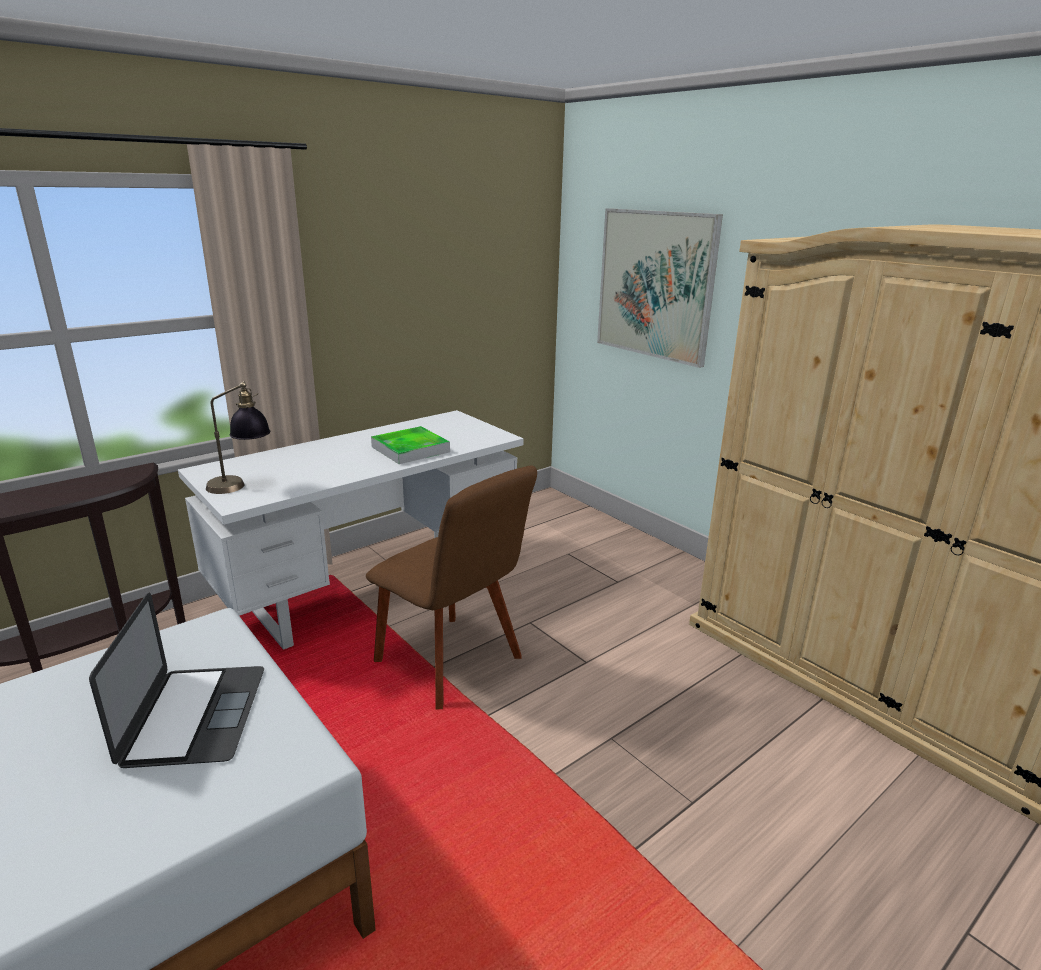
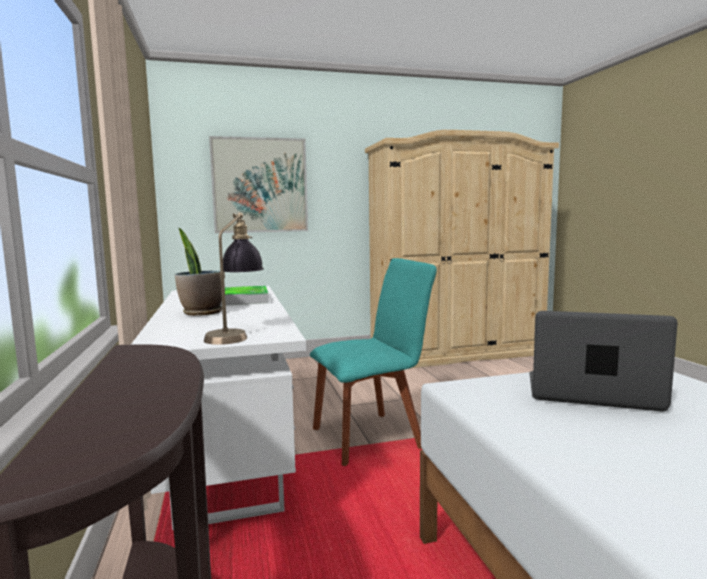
camera: 65 degrees left, 15 degrees down
(334, 452) = (201, 313): none -> potted plant
(453, 663) = (371, 437): brown chair -> turquoise chair

